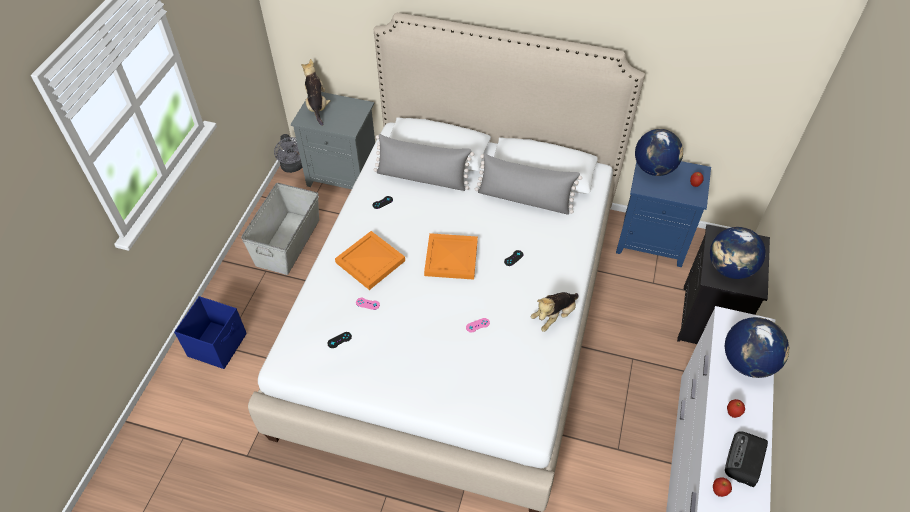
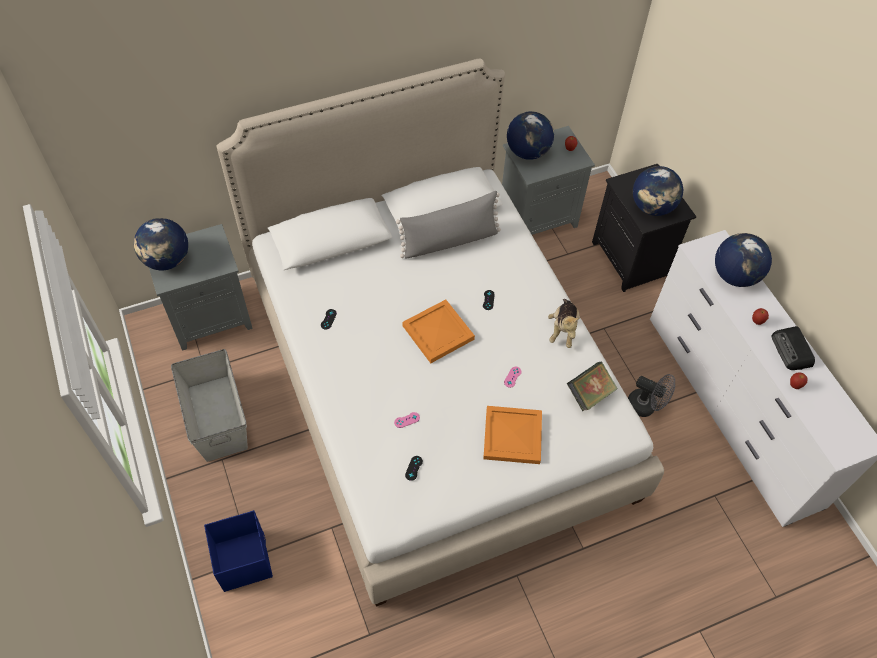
camera: 40 degrees left, 5 degrees up
(293, 167) = (149, 339): grey fan -> grey fan (646, 406)
(317, 106) = (167, 260): plush toy -> globe
(370, 261) = (371, 380): orange tray -> orange tray (511, 435)
(422, 178) = (342, 273): grey pillow -> none
(528, 378) = (589, 393): none -> book
(652, 240) = (538, 216): blue nightstand -> grey nightstand

